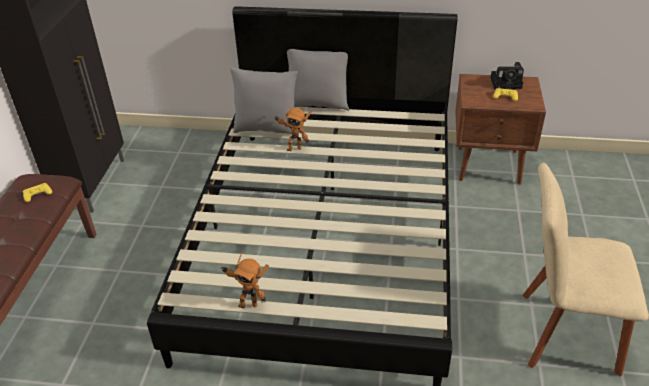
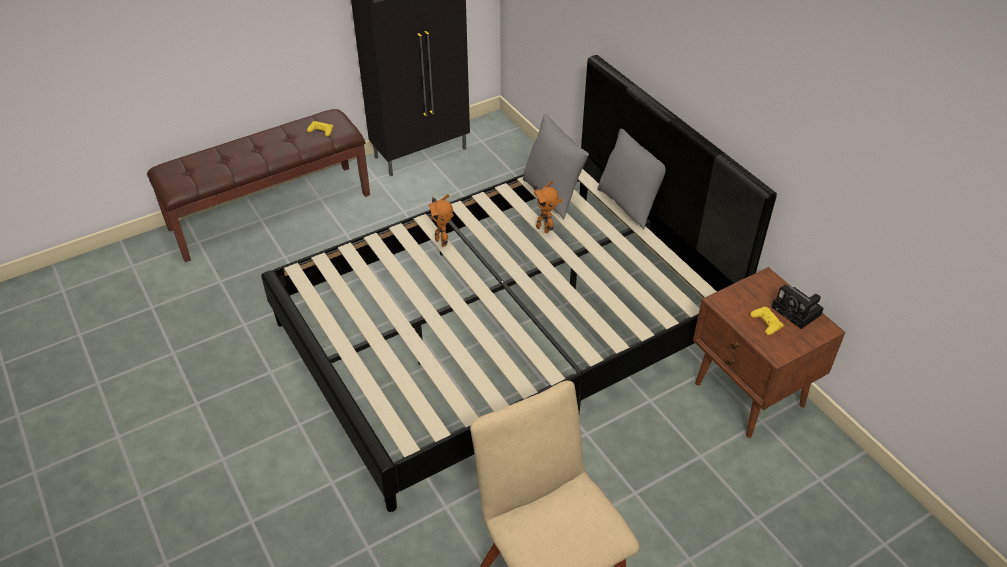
camera: 50 degrees right, 5 degrees up
(248, 304) = (326, 316): toy robot -> toy robot (442, 241)

